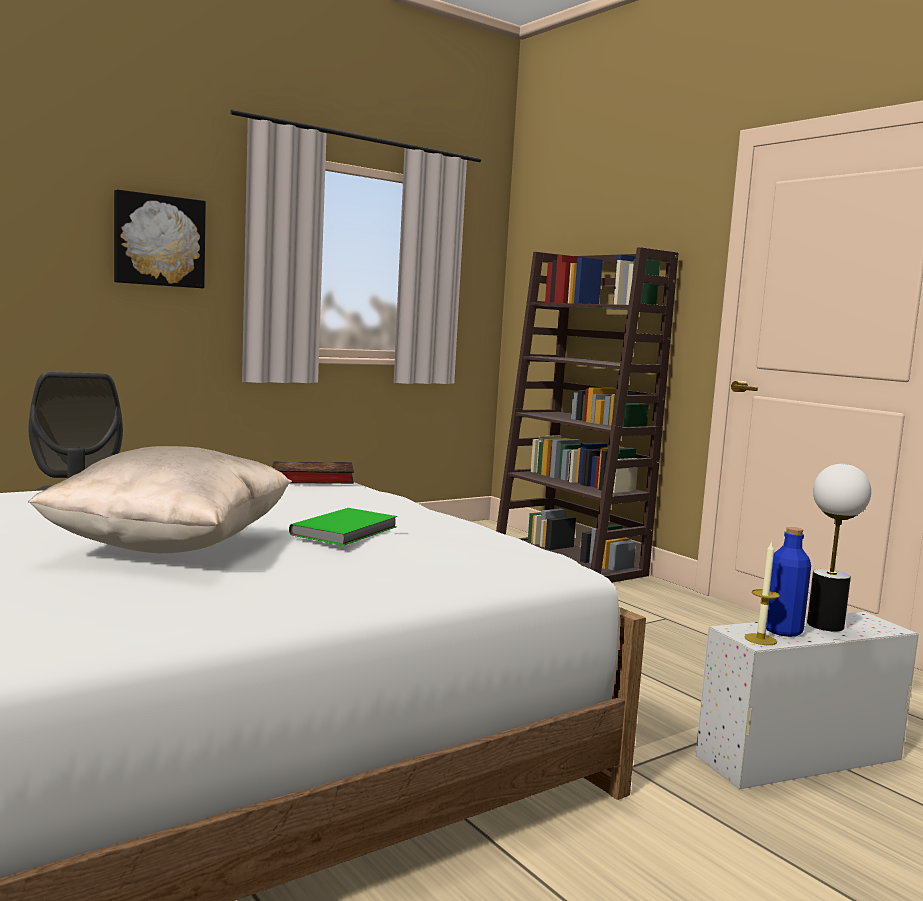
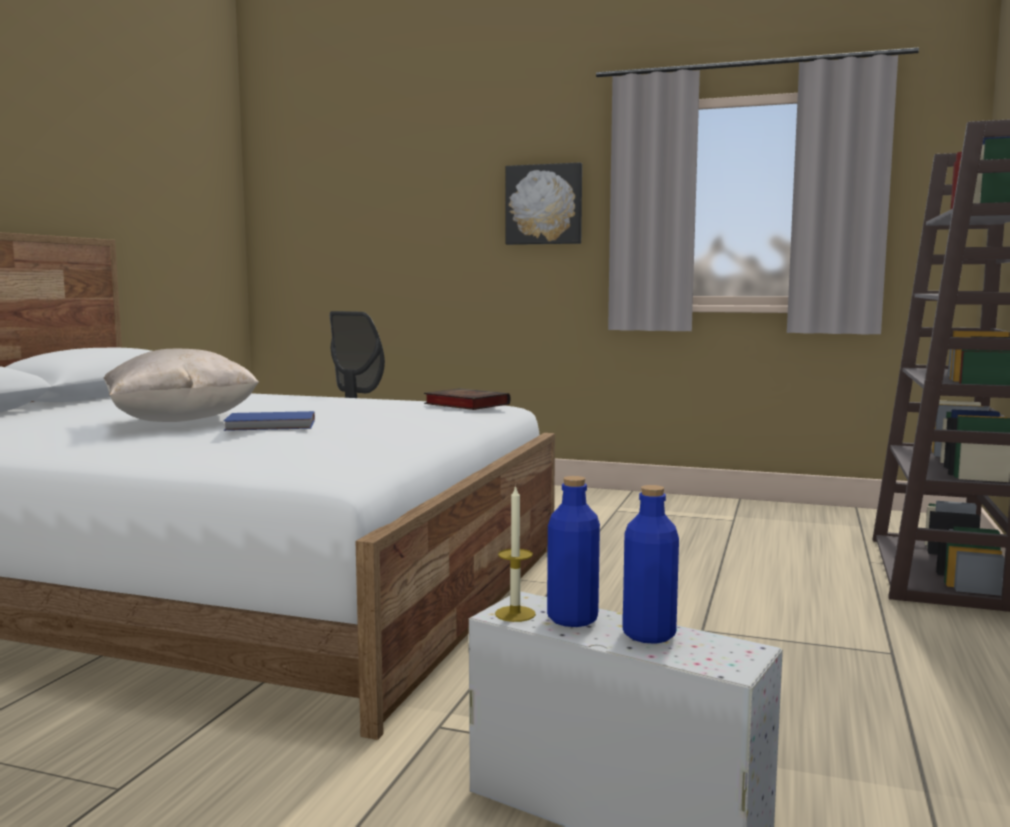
camera: 55 degrees right, 0 degrees up
(347, 531) = (271, 425): green book -> blue book
(826, 625) = (649, 634): table lamp -> blue bottle

